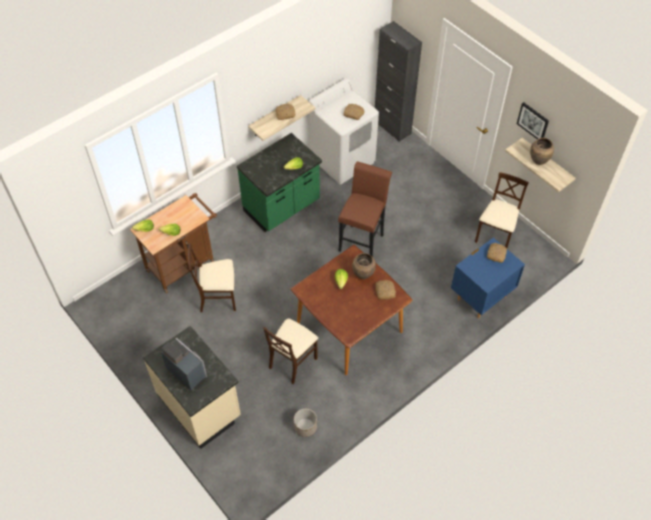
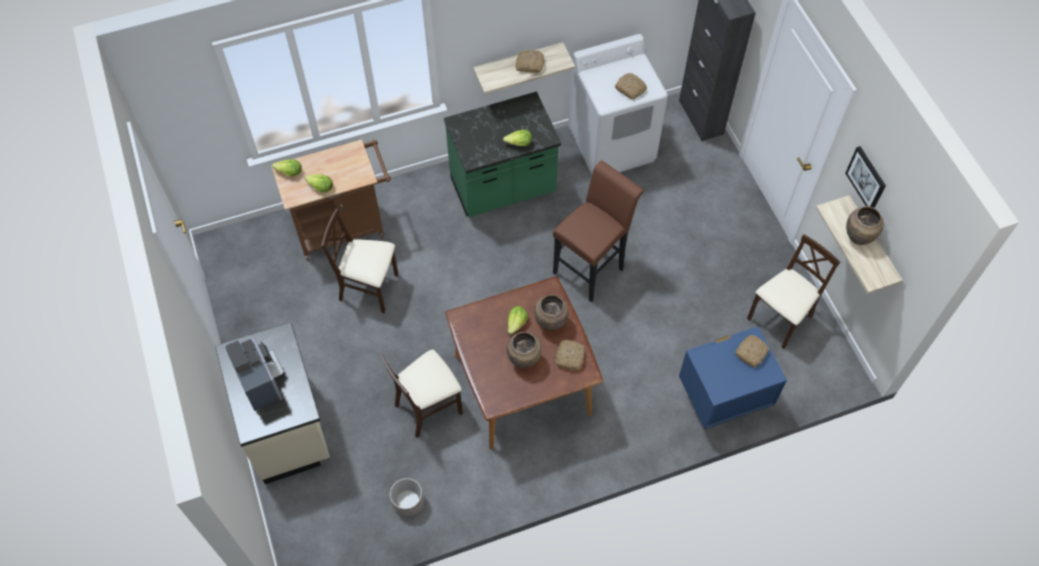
camera: 20 degrees right, 5 degrees up
(356, 302) = (524, 360): none -> brown vase

